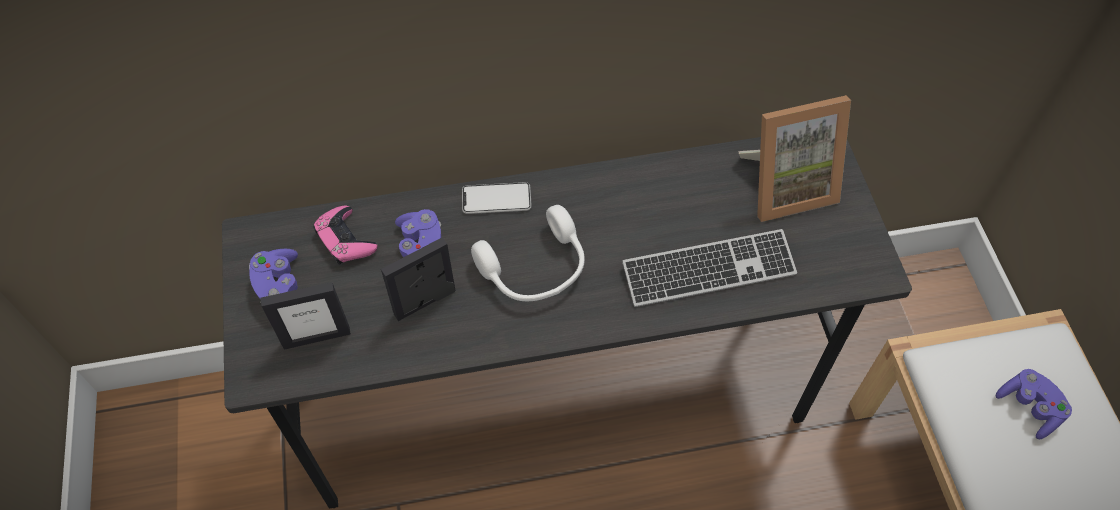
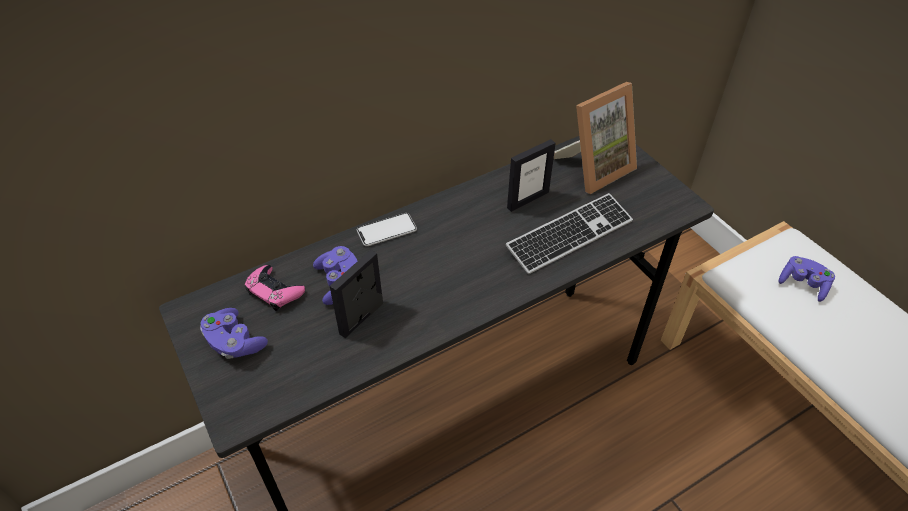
camera: 20 degrees left, 10 degrees down
(316, 337) = (279, 371): picture frame -> picture frame (527, 200)
(535, 269) = (440, 270): white headphones -> none

